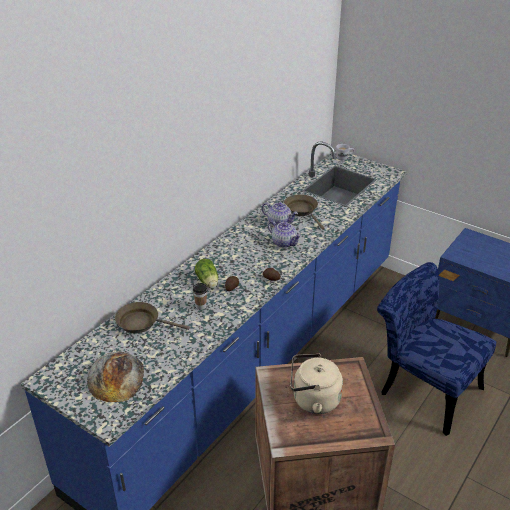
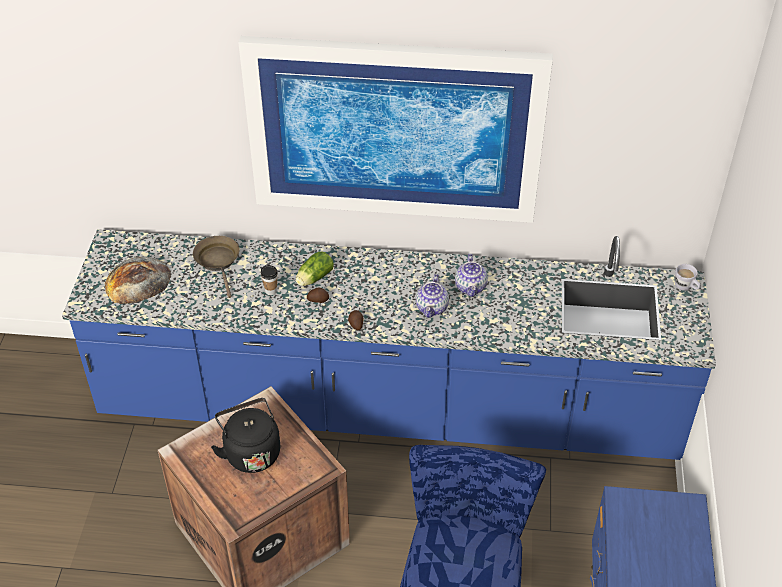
camera: 60 degrees right, 10 degrees up
(206, 134) = (394, 130): none -> picture
(302, 211) = (514, 297): brown frying pan -> none
(313, 400) = (251, 451): beige kettle -> black kettle

